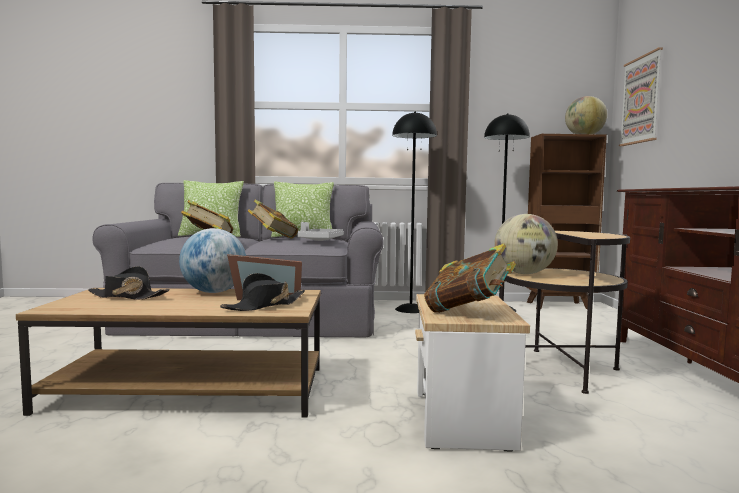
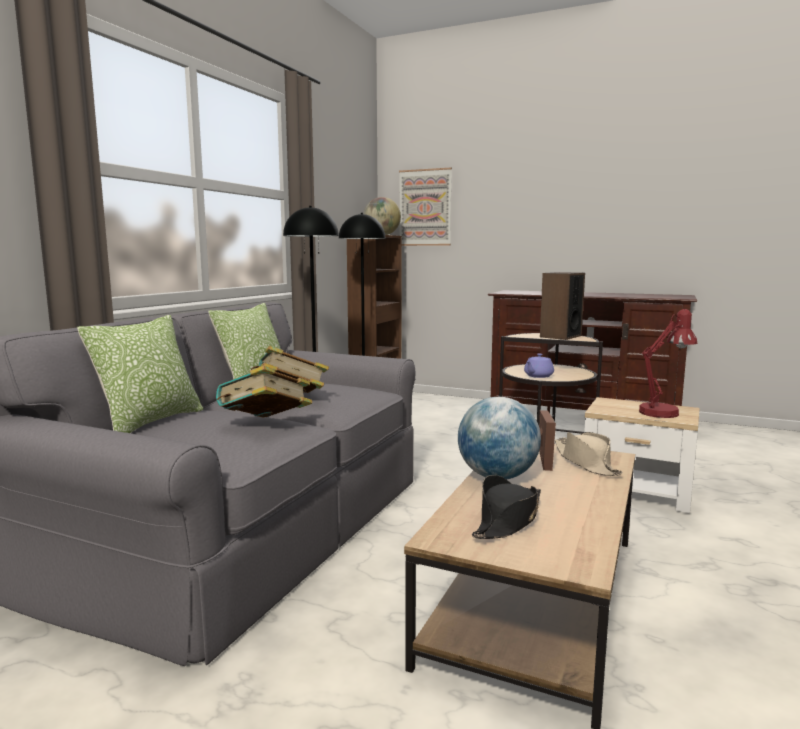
camera: 65 degrees left, 5 degrees up
(264, 306) = (586, 463): black hat -> beige hat
(320, 240) = (346, 386): grey tray -> none
(468, 312) = (663, 411): book -> red table lamp
(524, 273) = (538, 376): globe -> purple teapot
(593, 234) = (560, 336): none -> speaker

